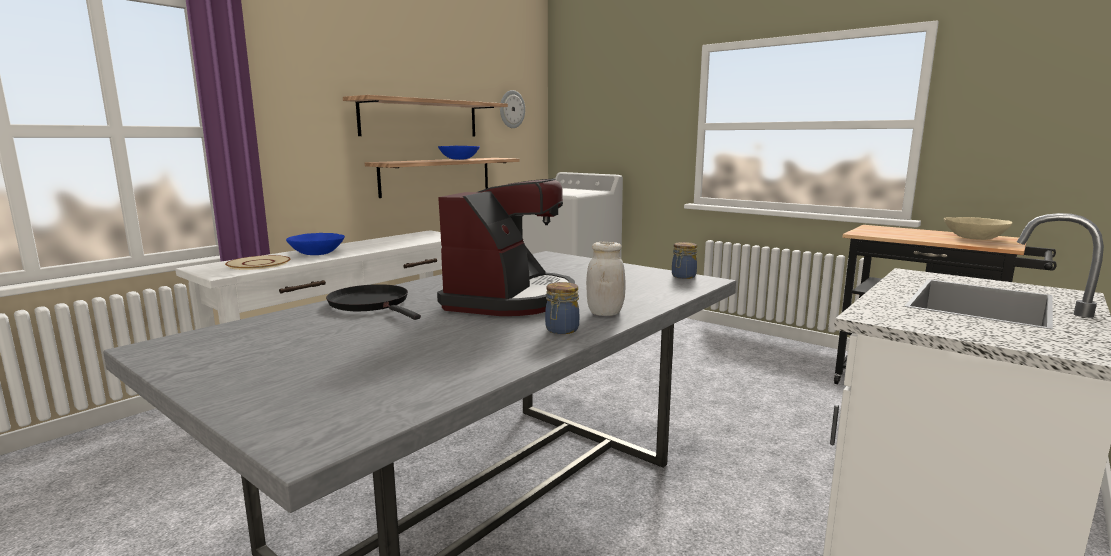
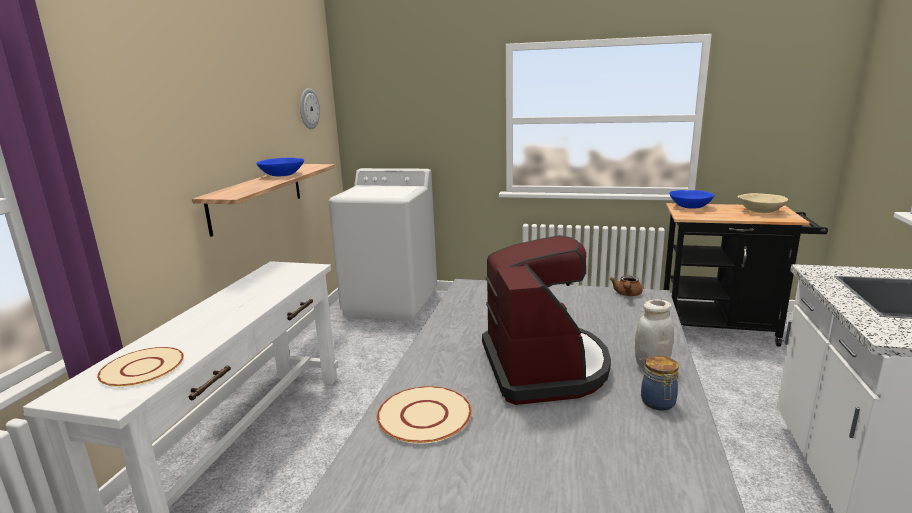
camera: 25 degrees left, 5 degrees up
(317, 254) = (195, 331): blue bowl -> blue bowl (690, 207)
(372, 304) = (424, 415): black frying pan -> beige plate
(420, 118) = (236, 135): shelf -> none
(683, 276) = (627, 294): jar -> brown teapot

